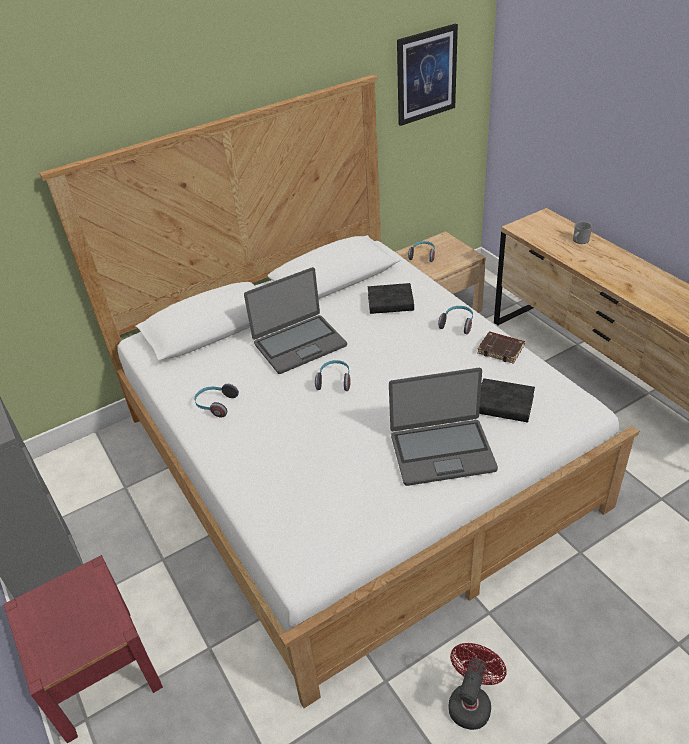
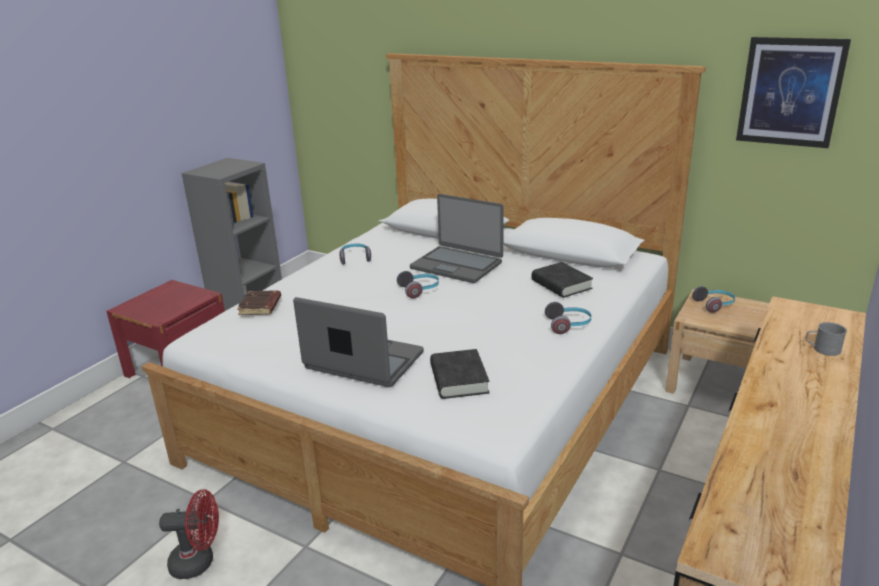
camera: 60 degrees right, 15 degrees down
(442, 451) = (363, 362): laptop -> laptop turned 150 degrees clockwise
(501, 350) = (551, 358): brown book -> brown book (261, 306)

